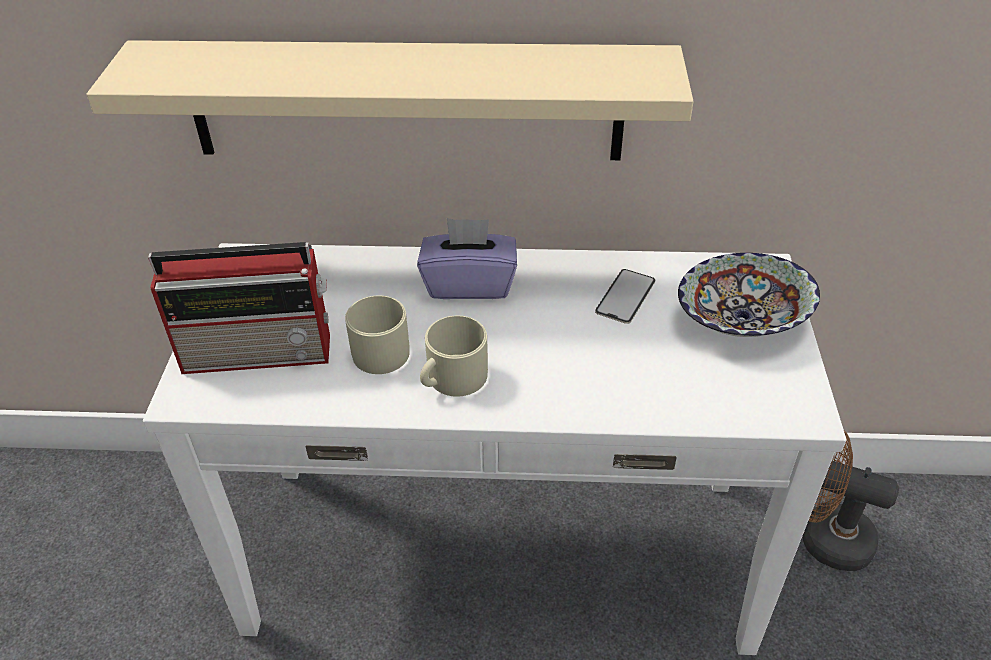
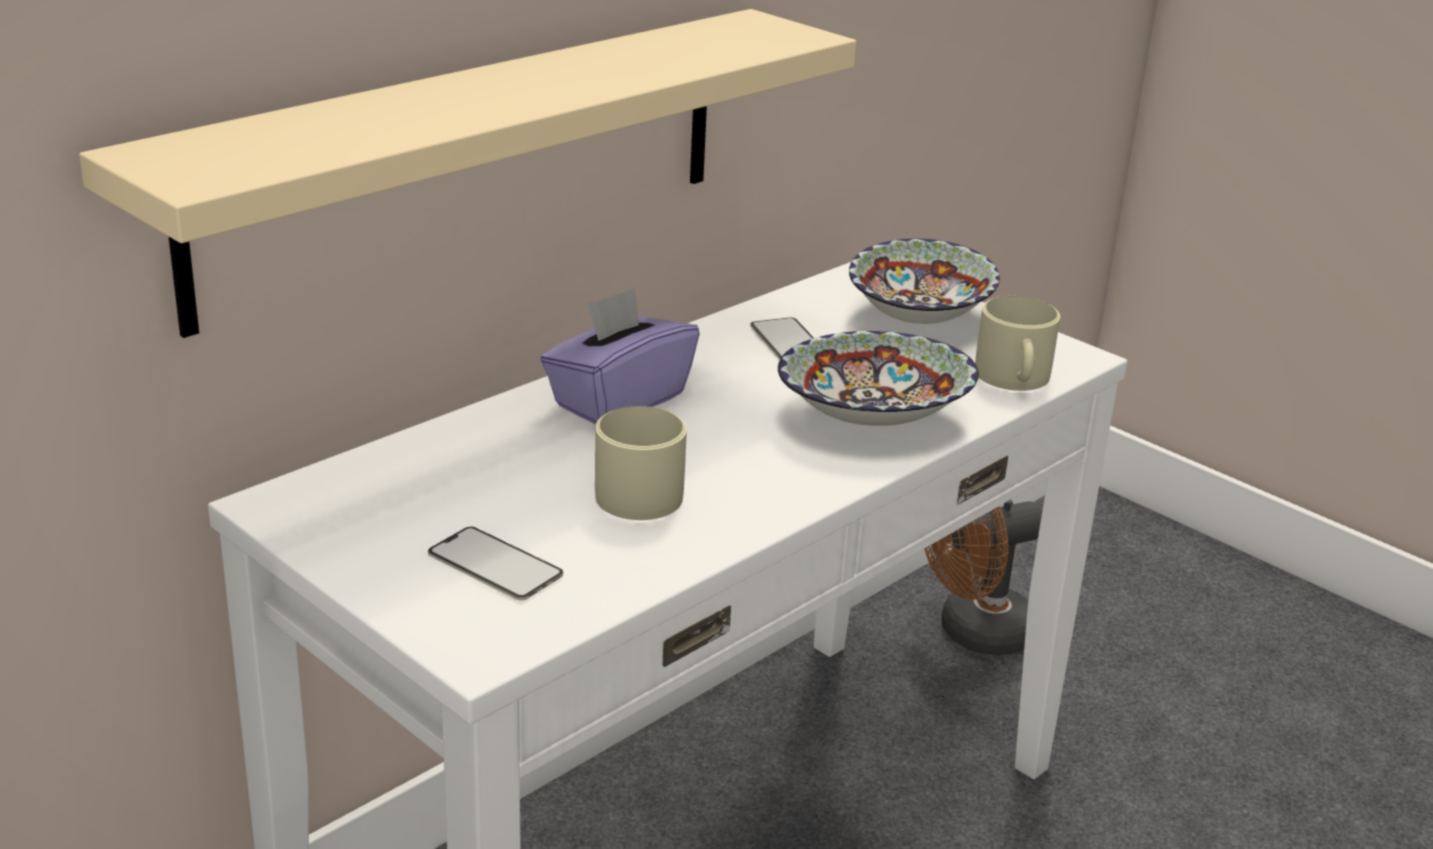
camera: 50 degrees left, 15 degrees down
(261, 351) = (495, 564): radio -> phone
(452, 379) = (753, 479): beige mug -> beige mug (1014, 378)
(585, 379) = (872, 418): none -> bowl

